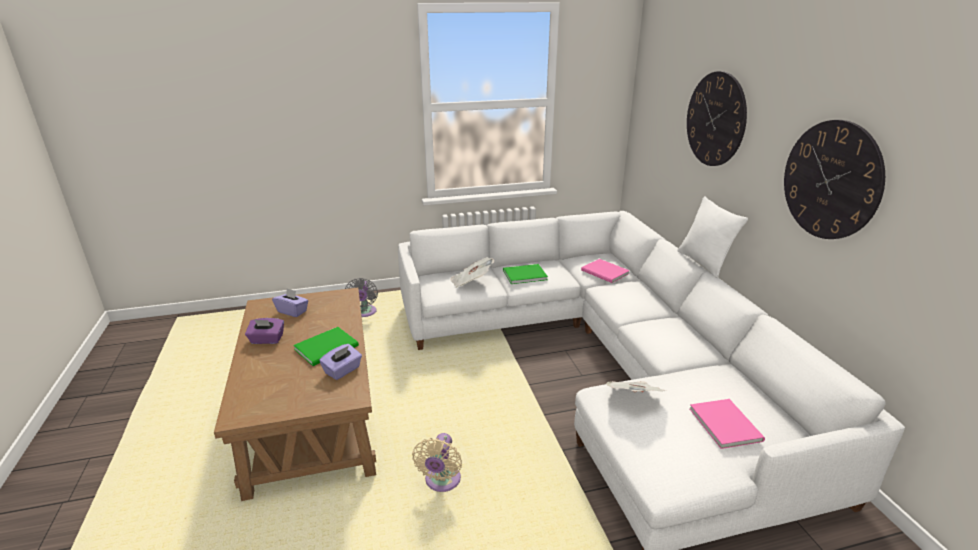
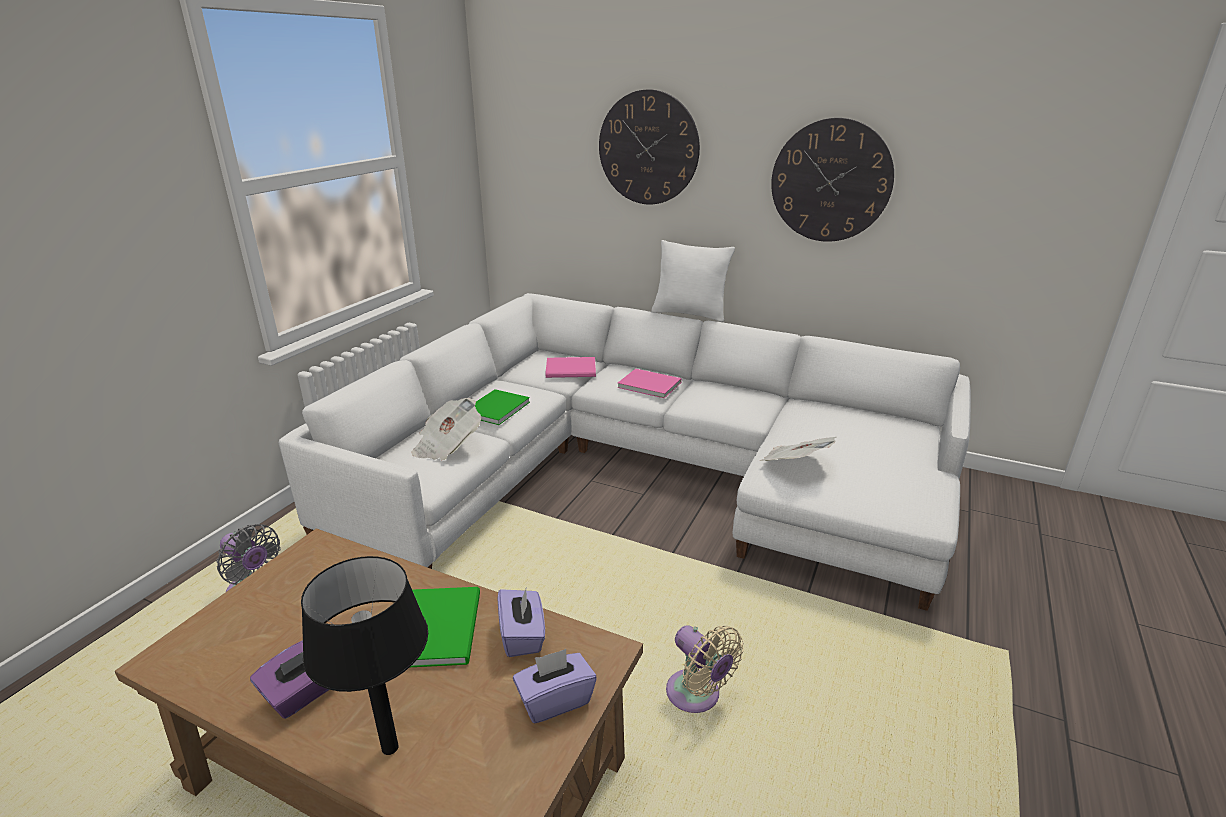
camera: 50 degrees left, 0 degrees up
(256, 372) = (390, 747): none -> black table lamp
(292, 311) = (264, 625): purple tissue box -> purple tissue box (555, 700)
(725, 423) = (876, 442): pink book -> pink book (648, 384)

